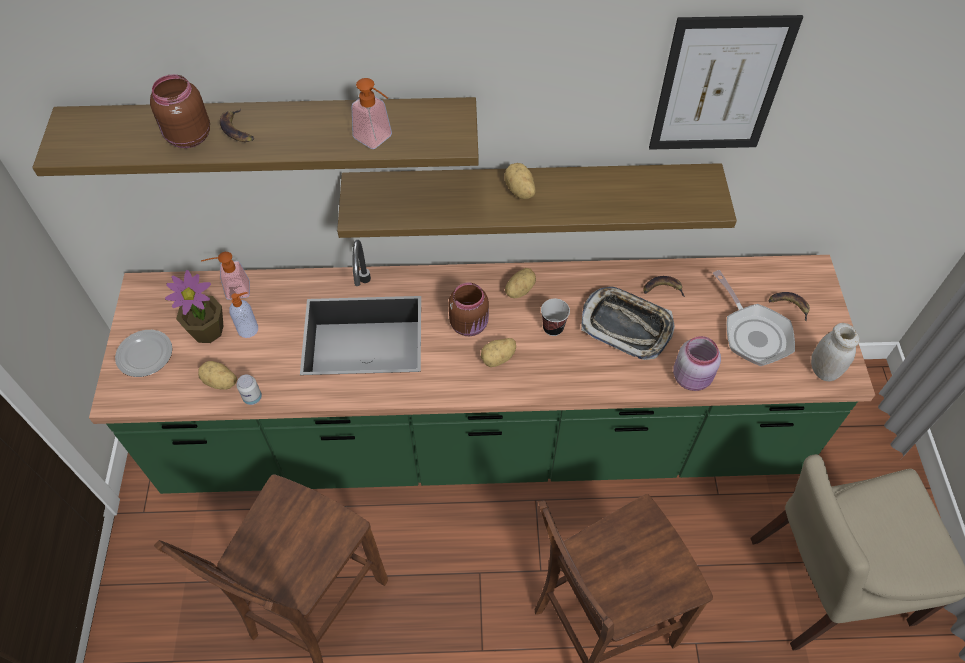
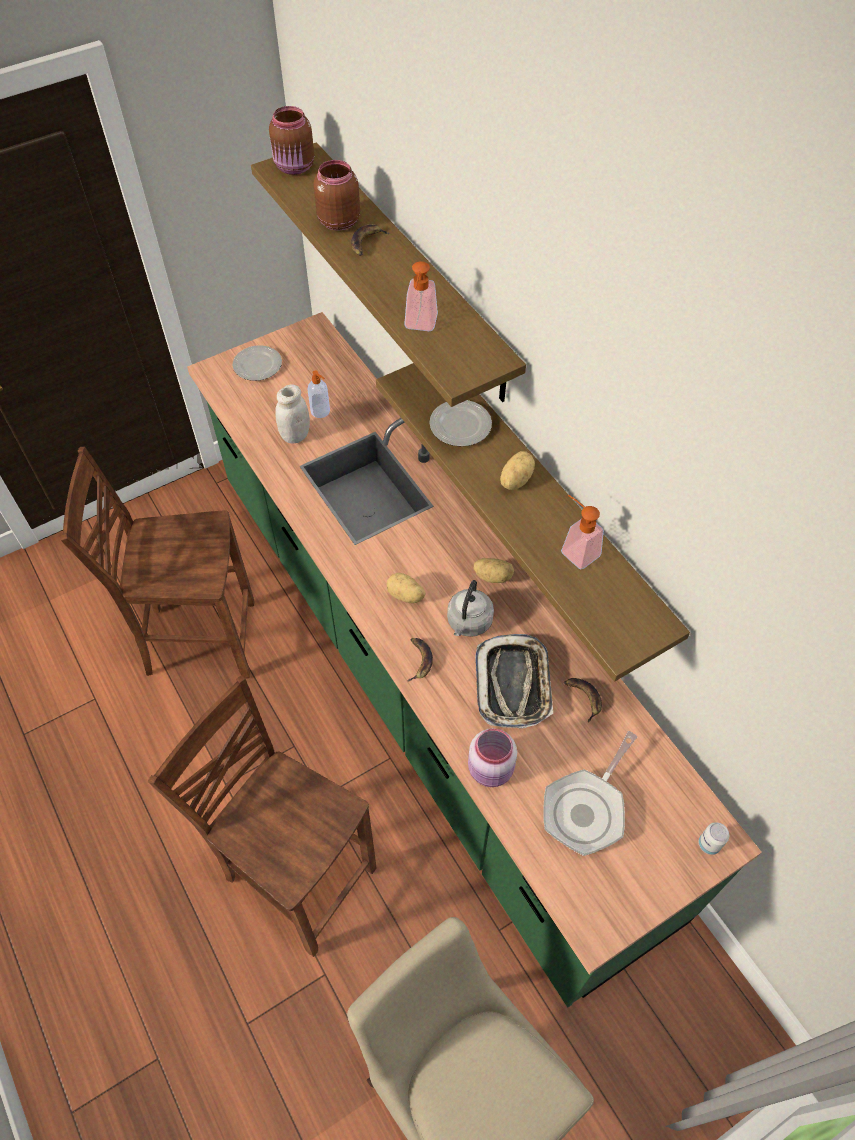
camera: 60 degrees right, 0 degrees up
(207, 330) = (303, 387): potted plant -> none
(220, 382) = (261, 422): potato -> none
(232, 291) = (350, 381): soap dispenser -> soap dispenser (575, 550)
(252, 398) = (260, 448): can -> can (709, 844)
(436, 198) = (460, 425): none -> plate
(470, 324) = (427, 557): brown jar -> brown jar (295, 167)
(553, 328) = (468, 623): cup -> grey kettle
(719, 86) = (699, 540): picture -> none
(789, 306) = (651, 832): banana -> banana (419, 660)
(823, 370) = (587, 901): white jar -> white jar (295, 435)

